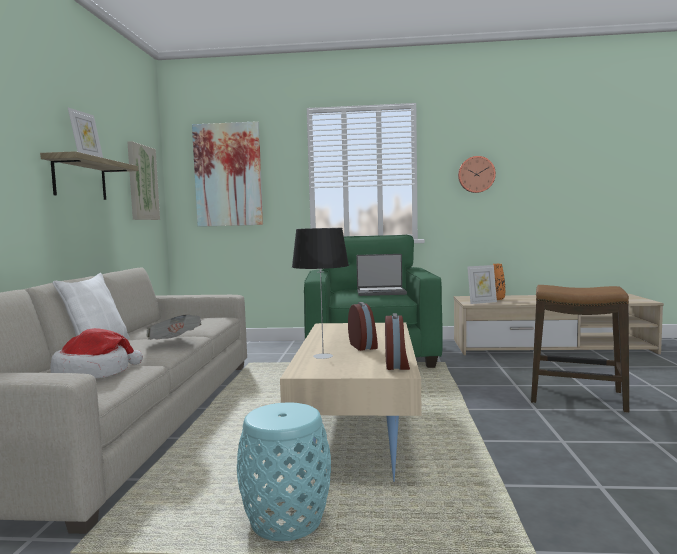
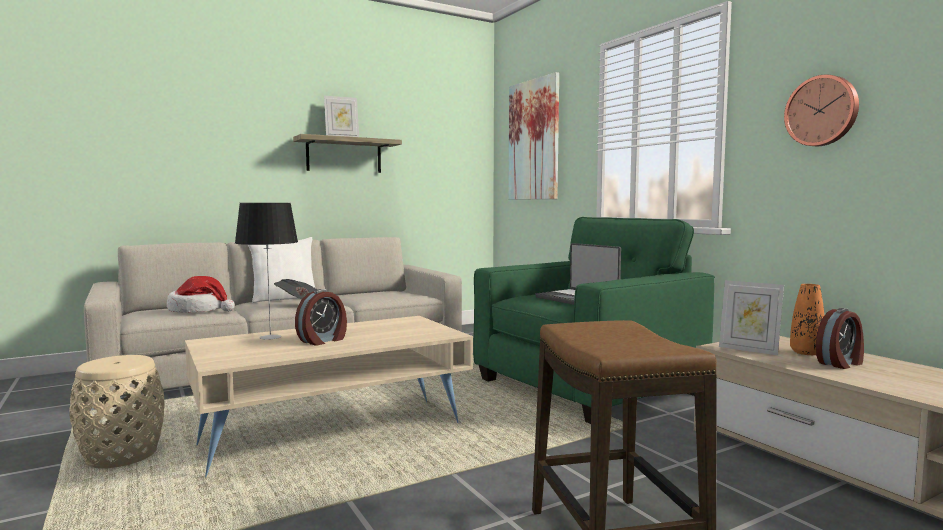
camera: 55 degrees right, 0 degrees up
(142, 183) = (447, 154): picture -> none
(286, 521) = (122, 456): turquoise stool -> beige stool
(397, 364) = (248, 359): alarm clock -> alarm clock (841, 363)

